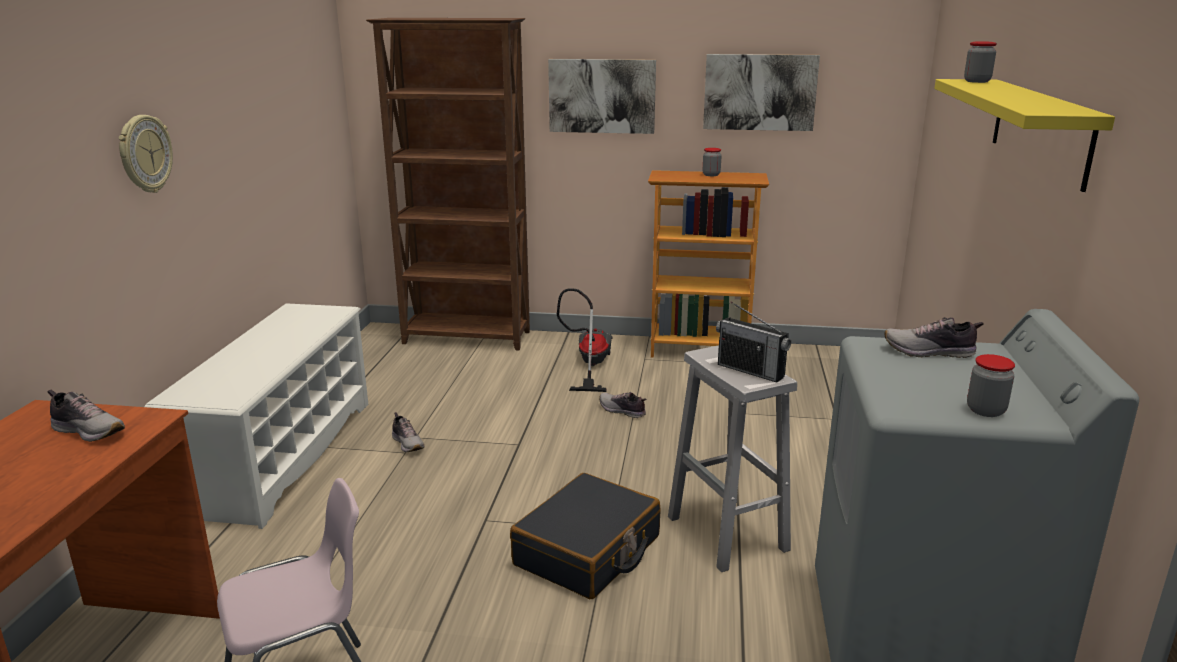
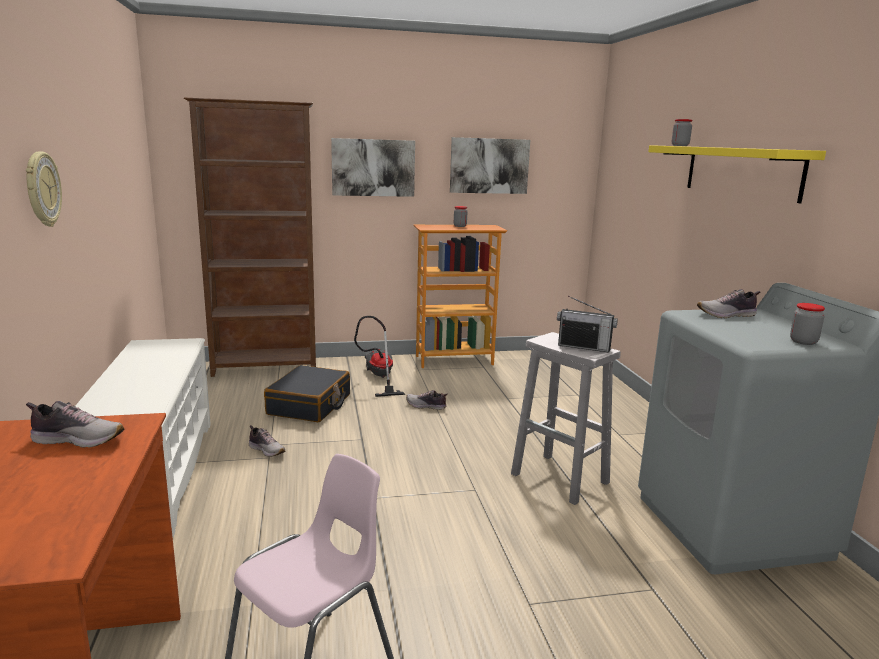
camera: 20 degrees left, 5 degrees down
(588, 551) = (469, 507): black suitcase -> black suitcase (310, 405)

